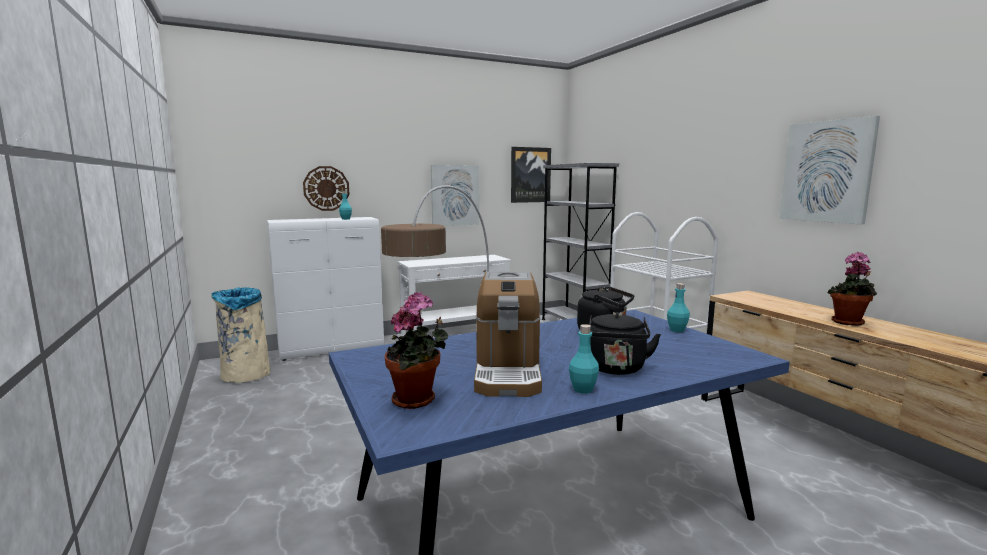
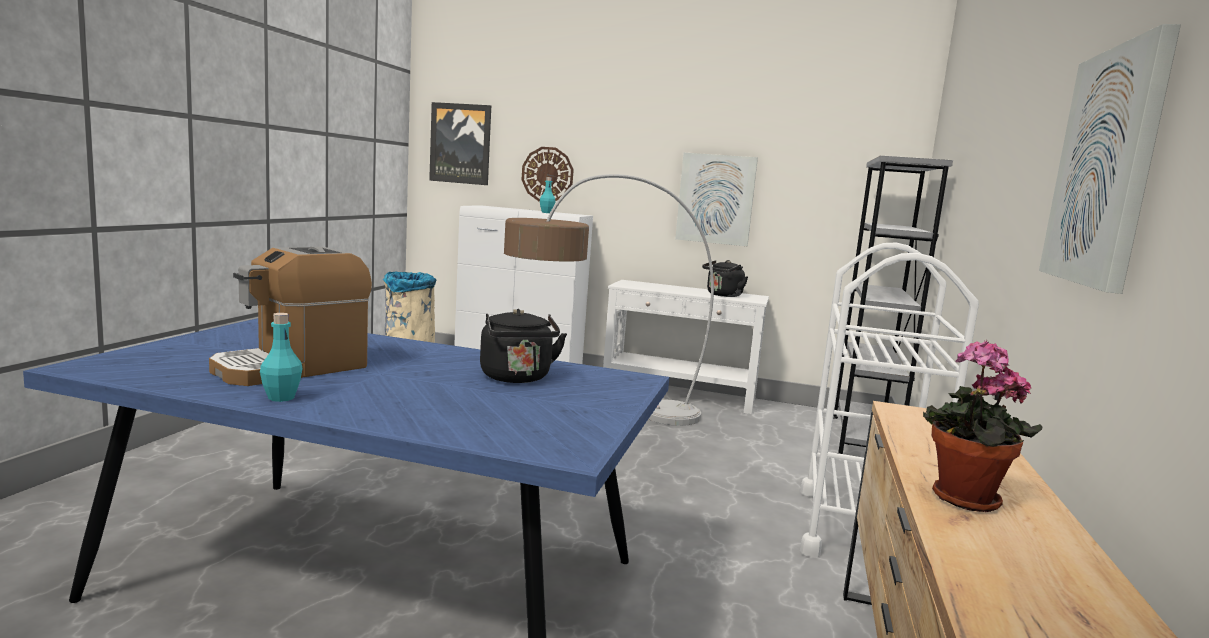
camera: 40 degrees right, 0 degrees up
(417, 400) = (168, 357): potted plant -> none
(530, 175) = (852, 178): picture -> picture (460, 143)
(616, 369) = (377, 400): black kettle -> black kettle (723, 295)
(677, 330) = (613, 405): turquoise bottle -> none

